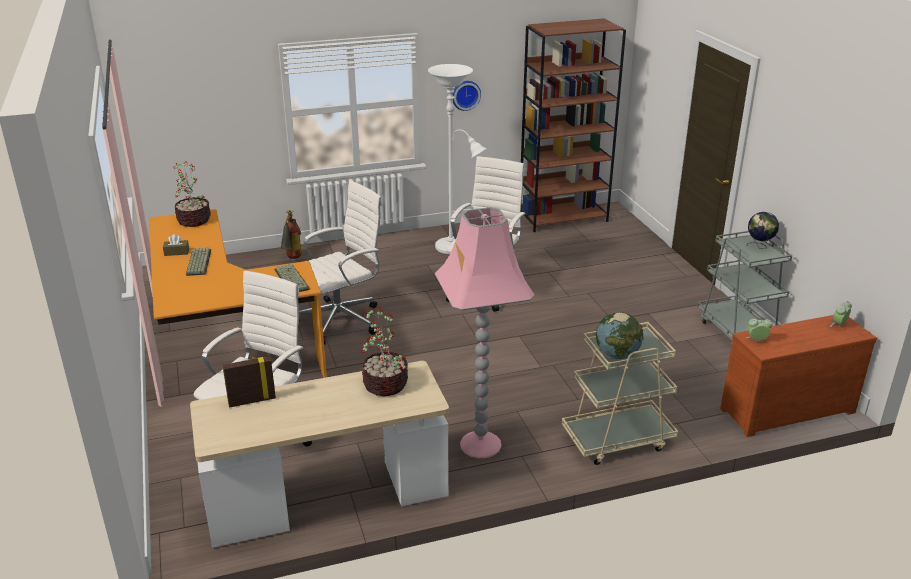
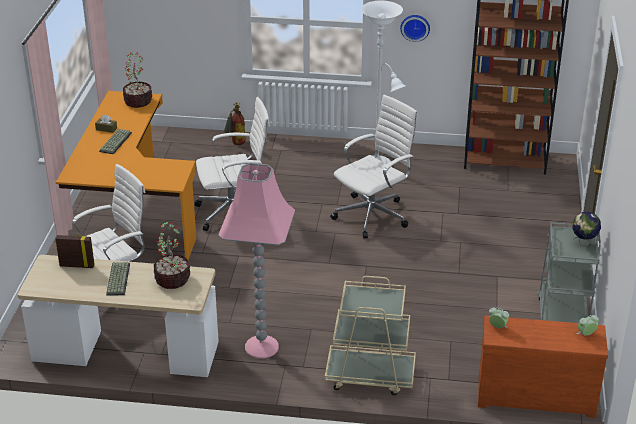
camera: 25 degrees right, 5 degrees up
(290, 279) = (169, 174): keyboard -> keyboard (117, 279)
(617, 354) = (358, 305): globe -> none

